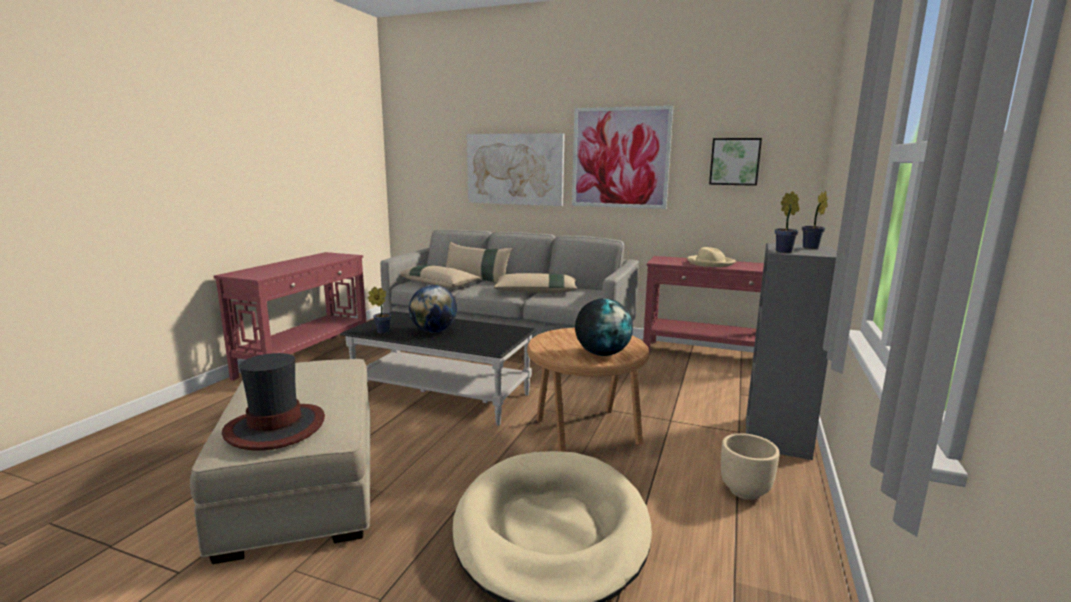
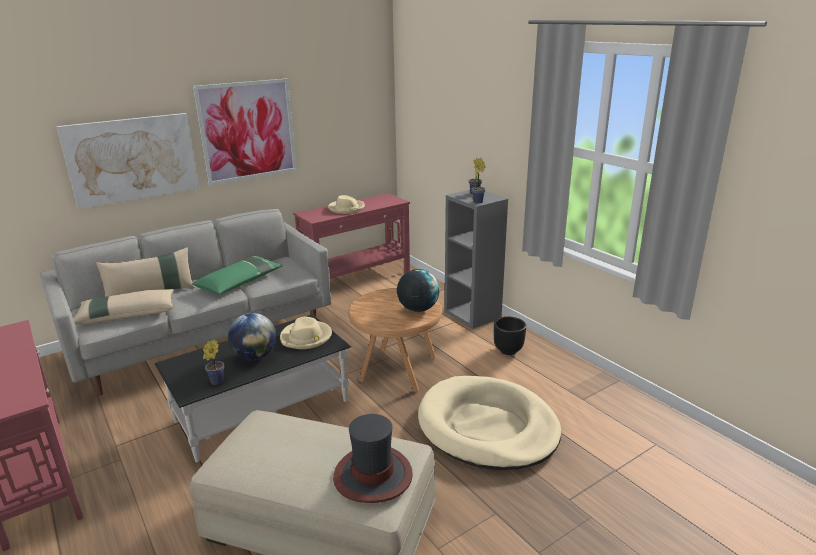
camera: 55 degrees left, 10 degrees up
(489, 337) = (306, 337): none -> beige hat
(536, 292) = (240, 282): beige pillow -> green pillow
(735, 161) = (340, 121): picture -> none
(744, 491) = (507, 350): beige planter -> black planter

